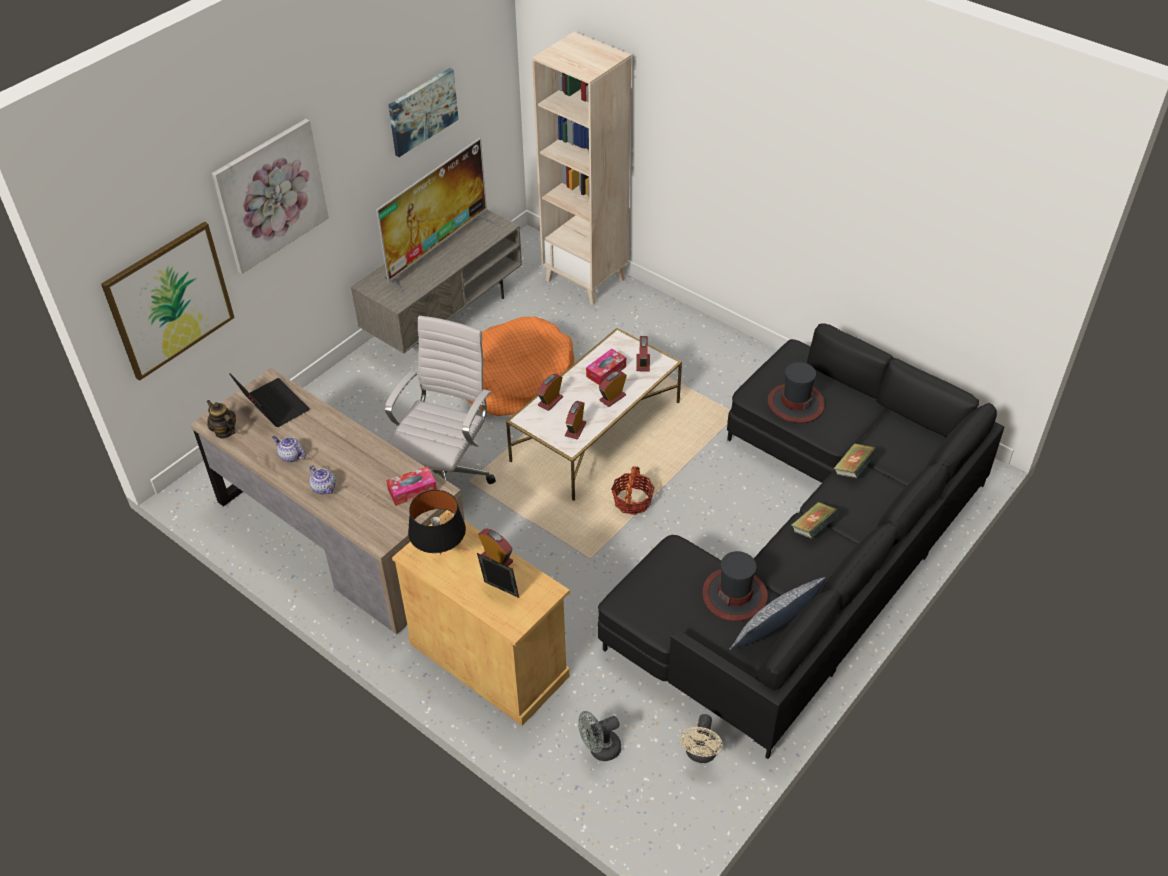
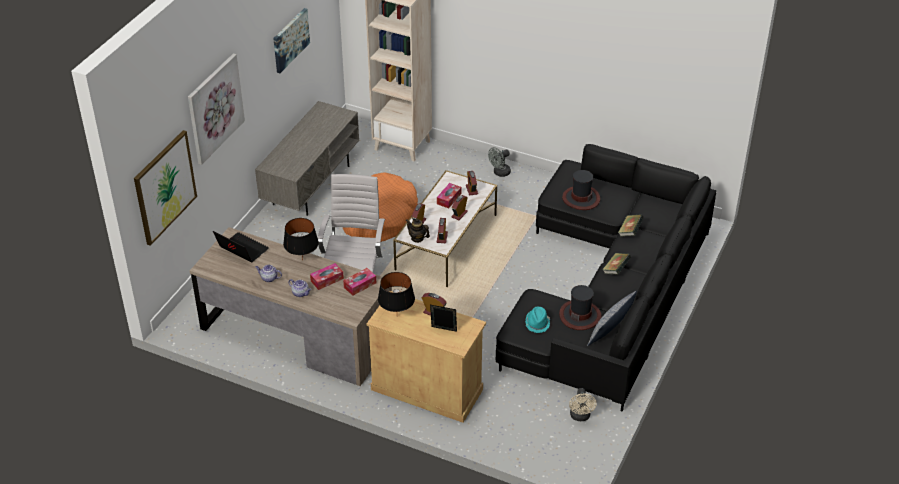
camera: 15 degrees left, 5 degrees down
(224, 431) = (216, 271): teapot -> teapot (417, 238)
(348, 436) = (302, 260): none -> black table lamp
(369, 473) = (327, 280): none -> tissue box
(438, 251) = (307, 136): television -> none
(600, 749) = (517, 426): grey fan -> grey fan (499, 173)
(632, 501) = (486, 281): basket -> none
(666, 595) = (537, 323): none -> turquoise hat

